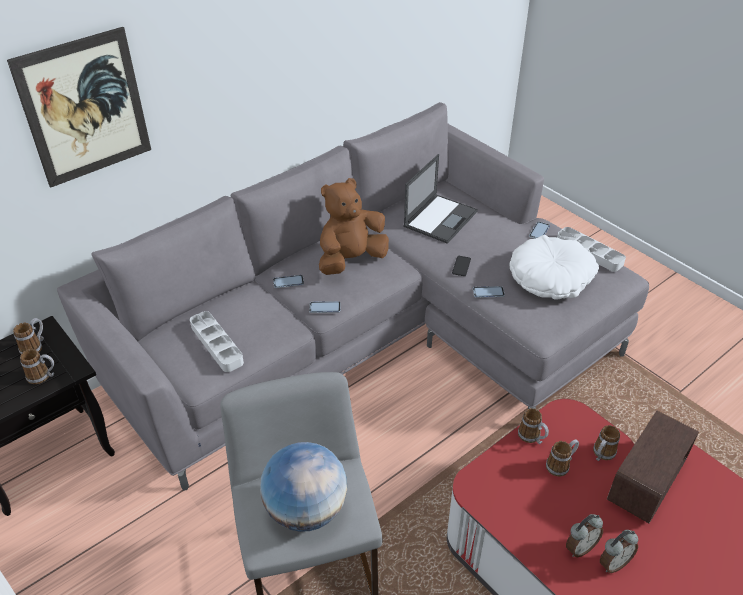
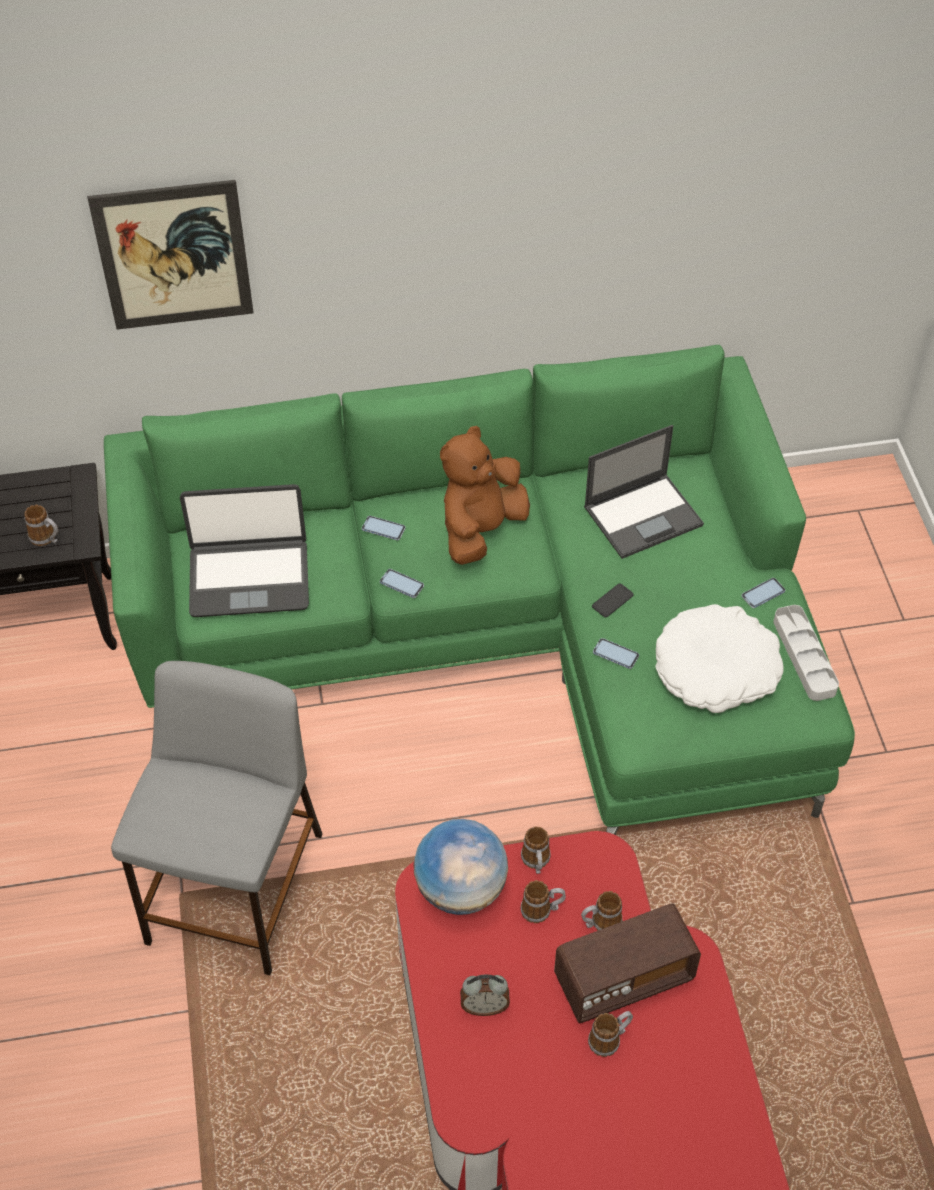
camera: 30 degrees right, 10 degrees up
(35, 346) = (57, 496): mug -> mug (609, 1039)
(216, 344) = (249, 578): grey tray -> laptop
(306, 509) = (199, 817): globe -> globe (461, 888)
(351, 260) = (480, 530): brown plush toy -> brown plush toy turned 45 degrees counterclockwise
(374, 336) = (504, 634): grey sofa -> green sofa
(613, 563) = (506, 1041): alarm clock -> none

